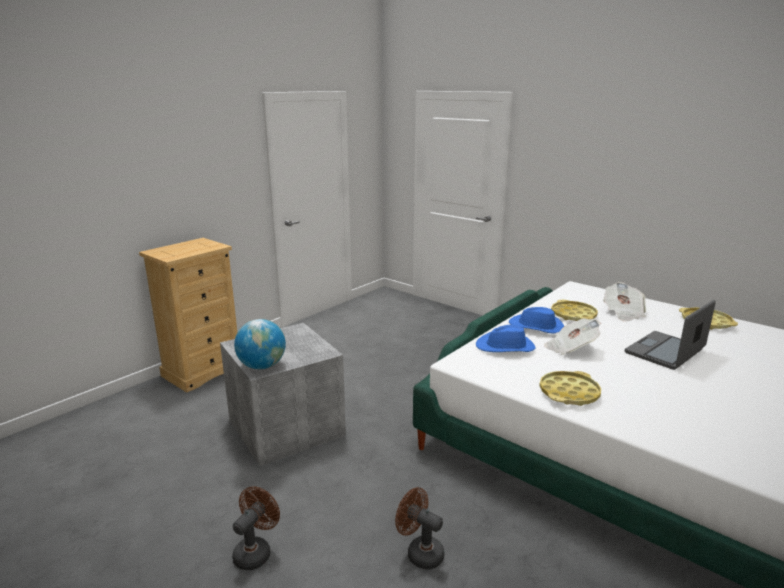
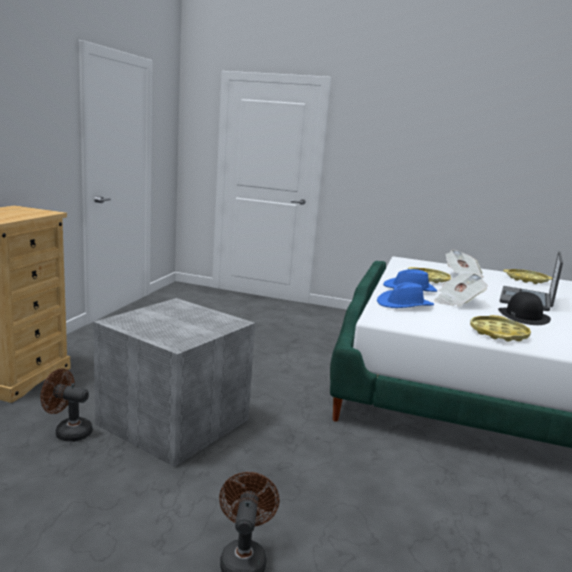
camera: 25 degrees left, 5 degrees down
(262, 366) = (175, 339): globe -> none
(420, 552) = (415, 514): brown fan -> brown fan (68, 432)
(630, 373) = (523, 316): none -> black hat

